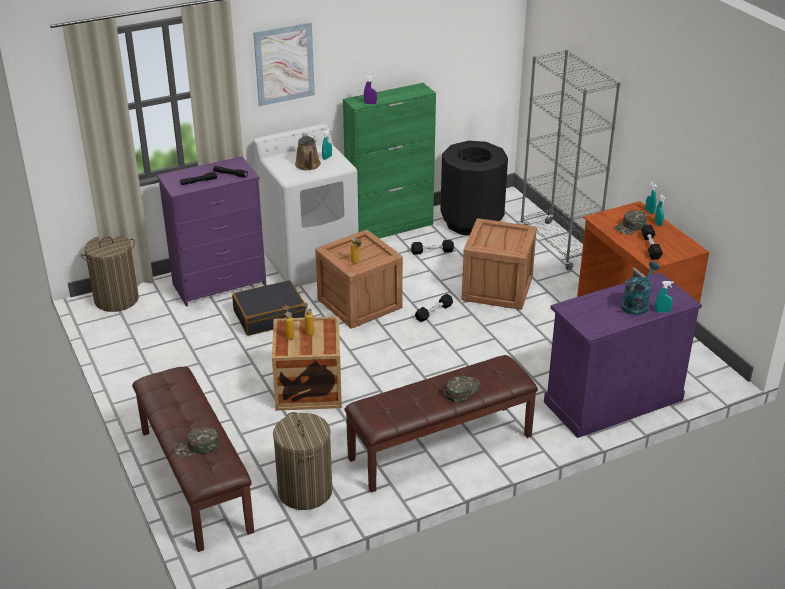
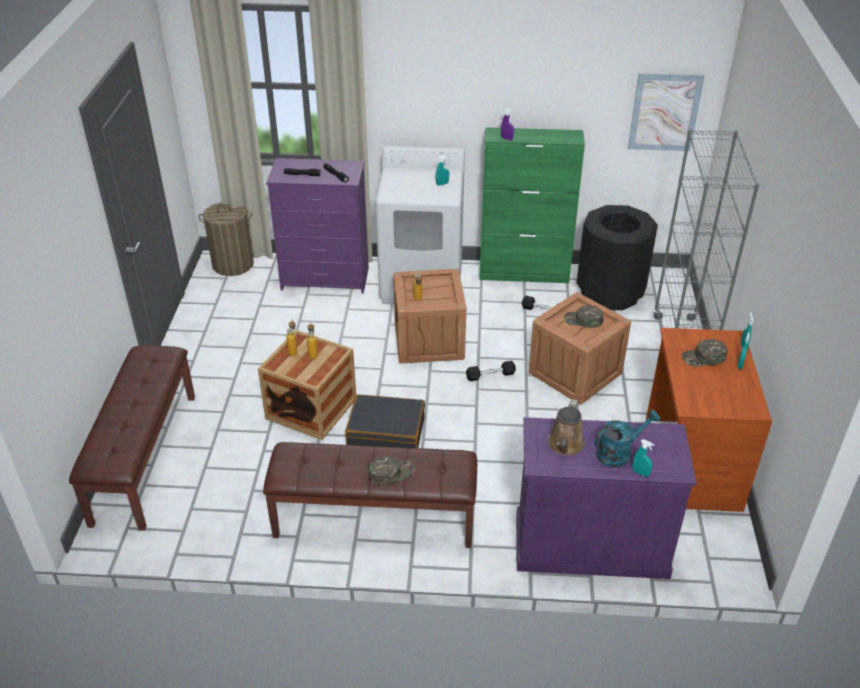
camera: 30 degrees right, 5 degrees up
(197, 446) = (116, 430): green cap -> green cap (583, 320)
(269, 316) = (340, 324): black suitcase -> black suitcase (386, 433)
(284, 64) = (424, 76): picture -> picture (664, 112)
(305, 491) = (219, 509): laundry basket -> none
(308, 165) = (417, 187): brown watering can -> brown watering can (565, 445)
(650, 247) = (704, 390): black dumbbell -> none

